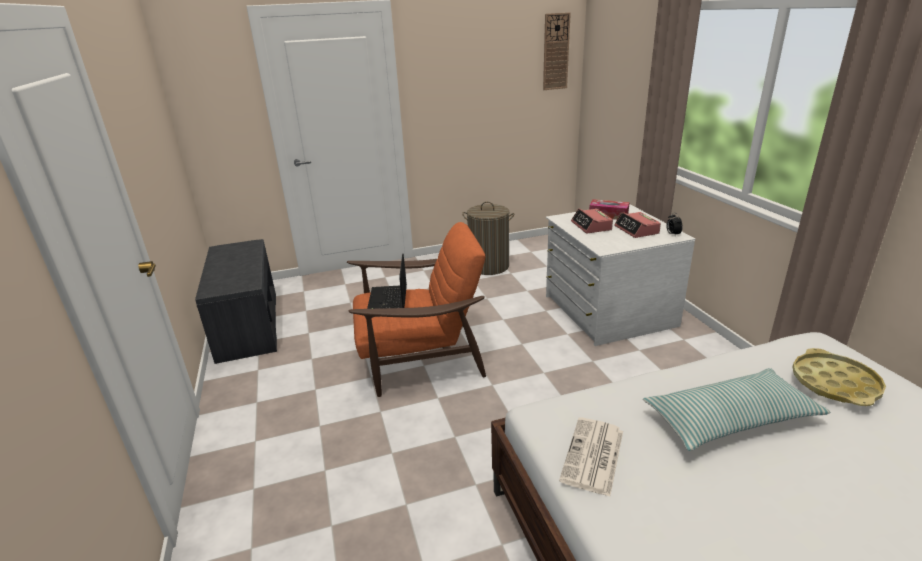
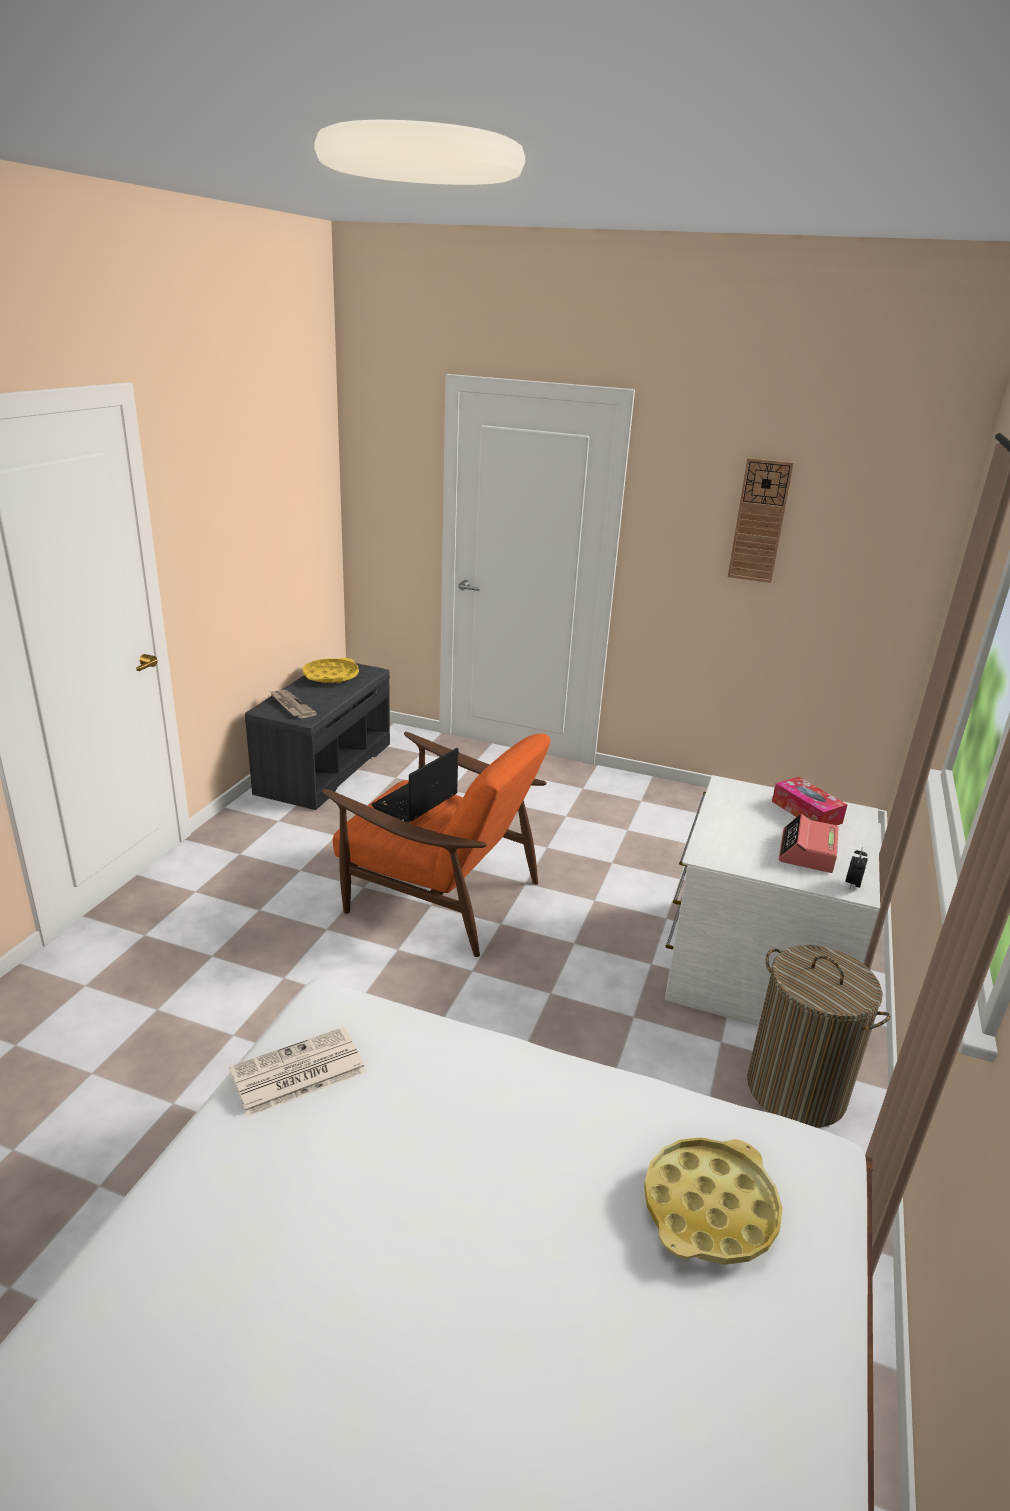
camera: 35 degrees right, 0 degrees up
(226, 281) = (291, 706): none -> newspaper
(227, 255) = (331, 676): none -> yellow tray
(489, 266) = (674, 821): laundry basket -> laundry basket (796, 1089)
(556, 52) = (907, 513): wall clock -> wall clock (759, 521)
(591, 226) = (749, 816): alarm clock -> none
(730, 420) = (497, 1146): pillow -> none

